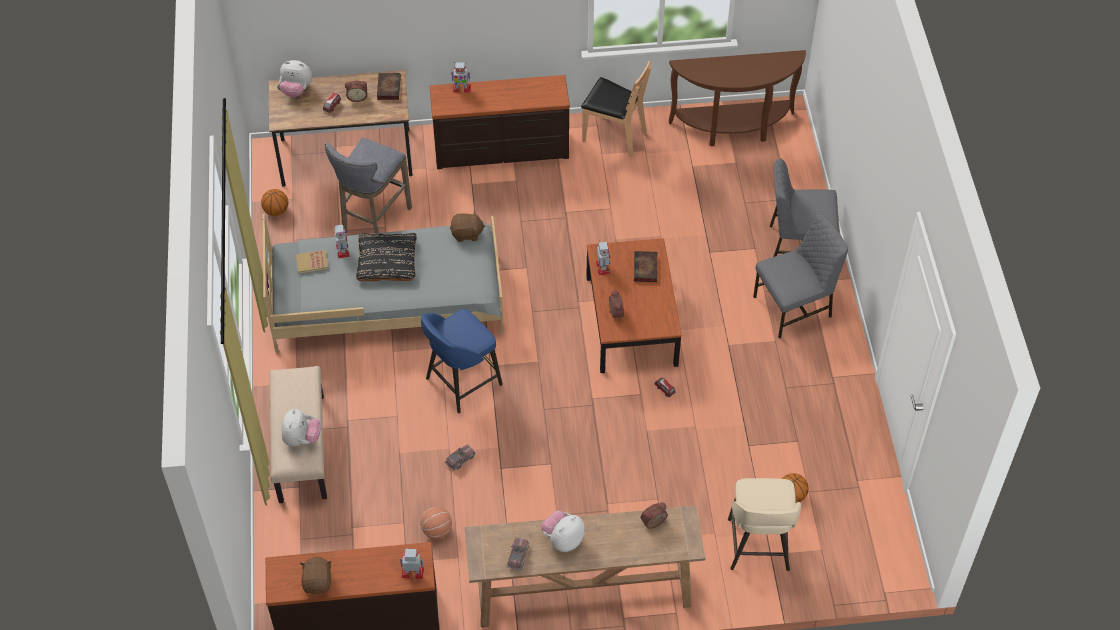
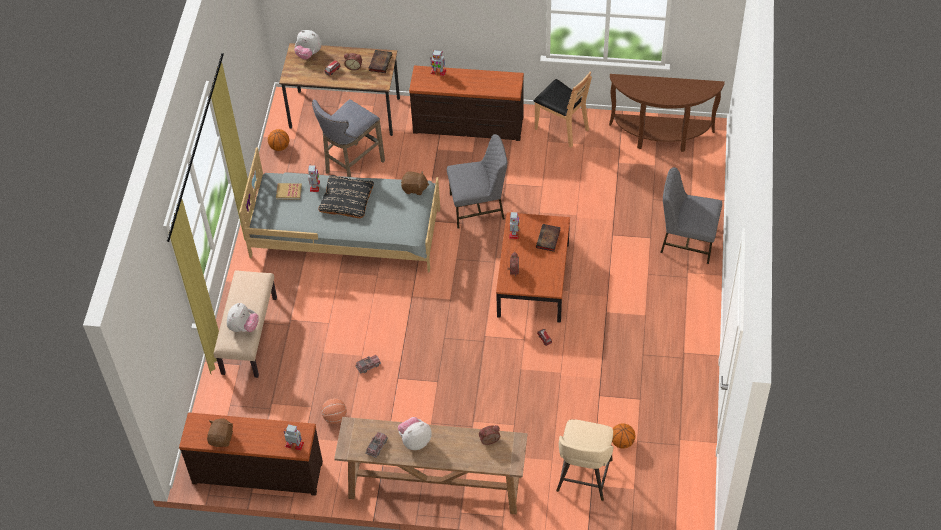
camera: 15 degrees right, 0 degrees up
(461, 382) = (386, 306): blue stool -> none
(794, 307) = (668, 291): grey chair -> grey chair (478, 207)

